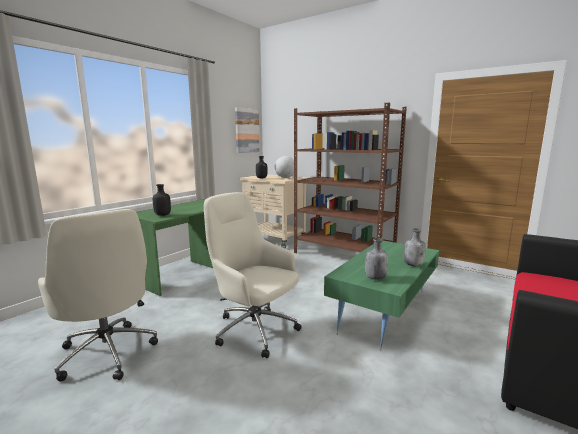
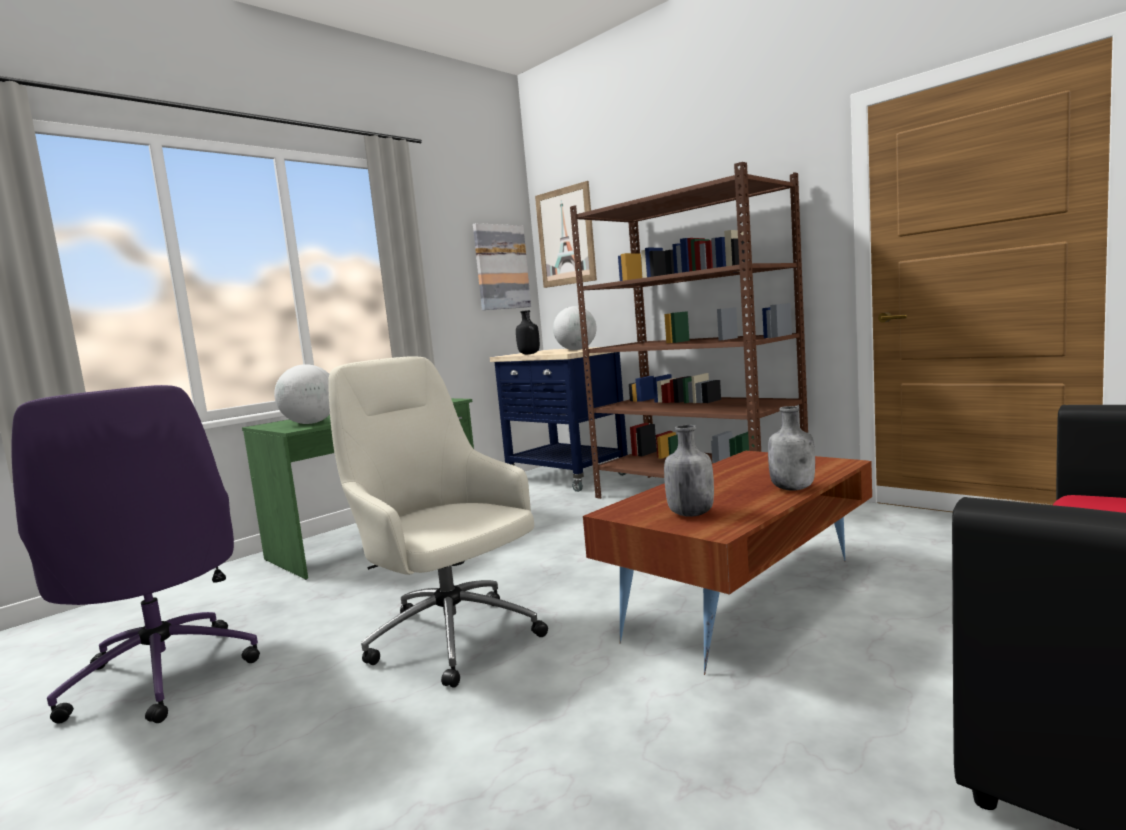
camera: 10 degrees right, 5 degrees down
(108, 353) = (163, 677): beige office chair -> purple office chair
(163, 215) = (311, 423): black bottle -> globe
(275, 240) = (567, 477): beige cart -> blue cart
(281, 118) = (565, 237): none -> picture
(384, 311) = (745, 598): green coffee table -> brown coffee table

